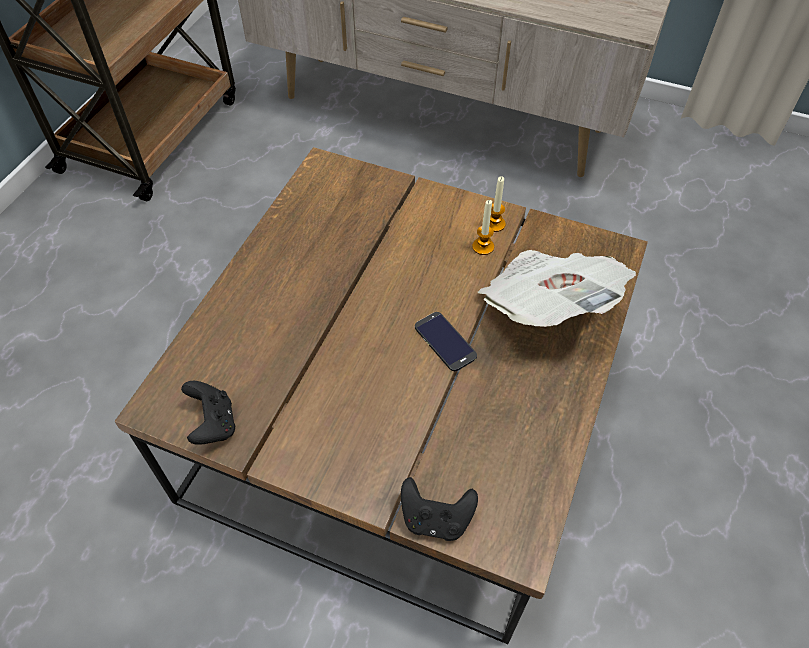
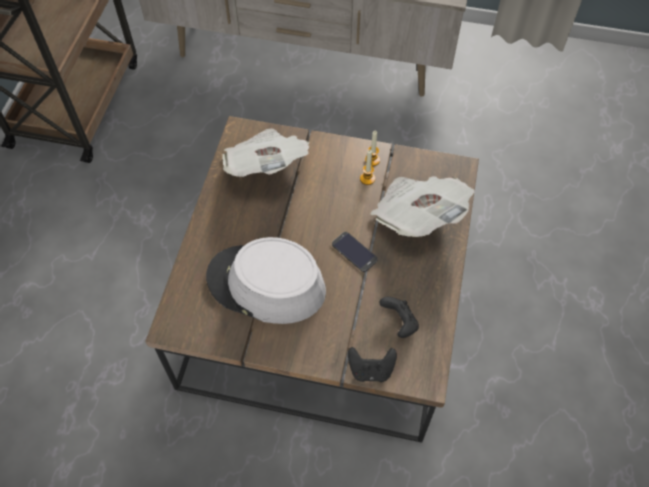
camera: 10 degrees left, 5 degrees up
(213, 424) = (213, 332): black game controller -> black game controller (399, 322)
(307, 368) = (266, 284): none -> white hat
(346, 213) = (266, 166): none -> newspaper

